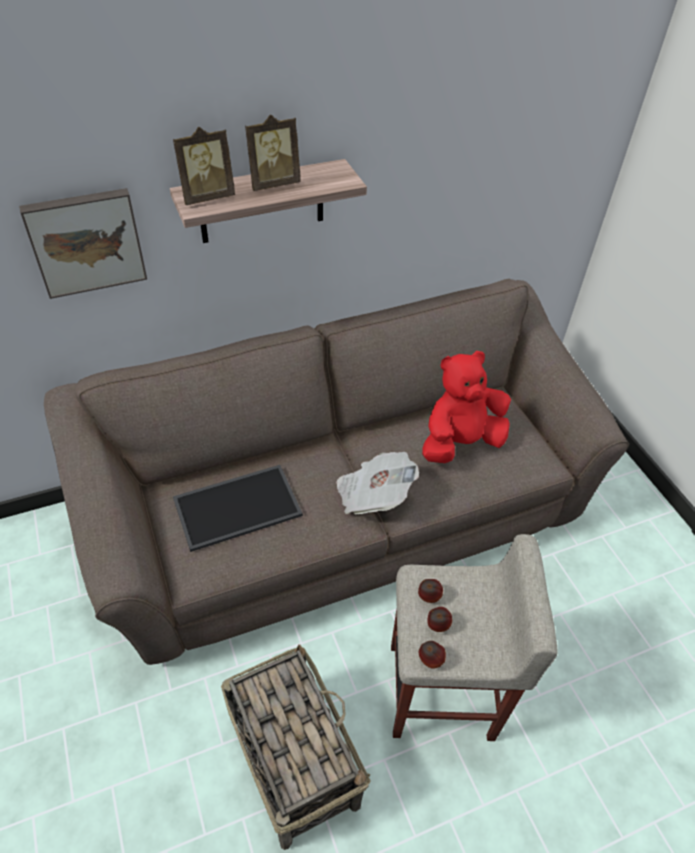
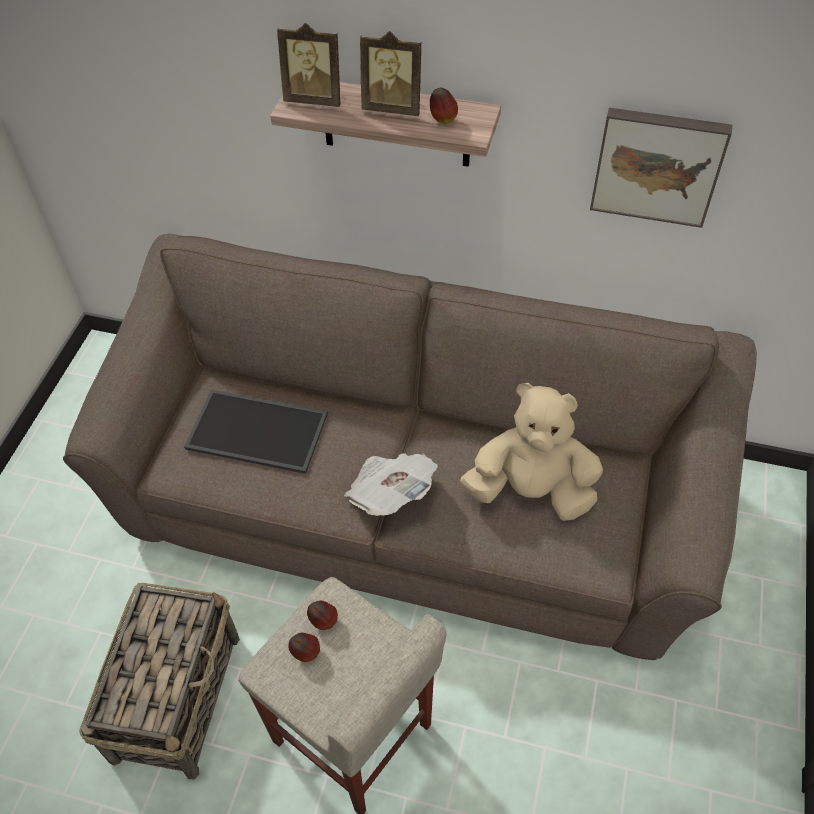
camera: 40 degrees right, 5 degrees up
(86, 241) = (208, 102): picture -> picture (657, 165)
(430, 661) = (269, 680): apple -> apple (442, 120)
(460, 442) = (531, 490): red plush toy -> beige plush toy

